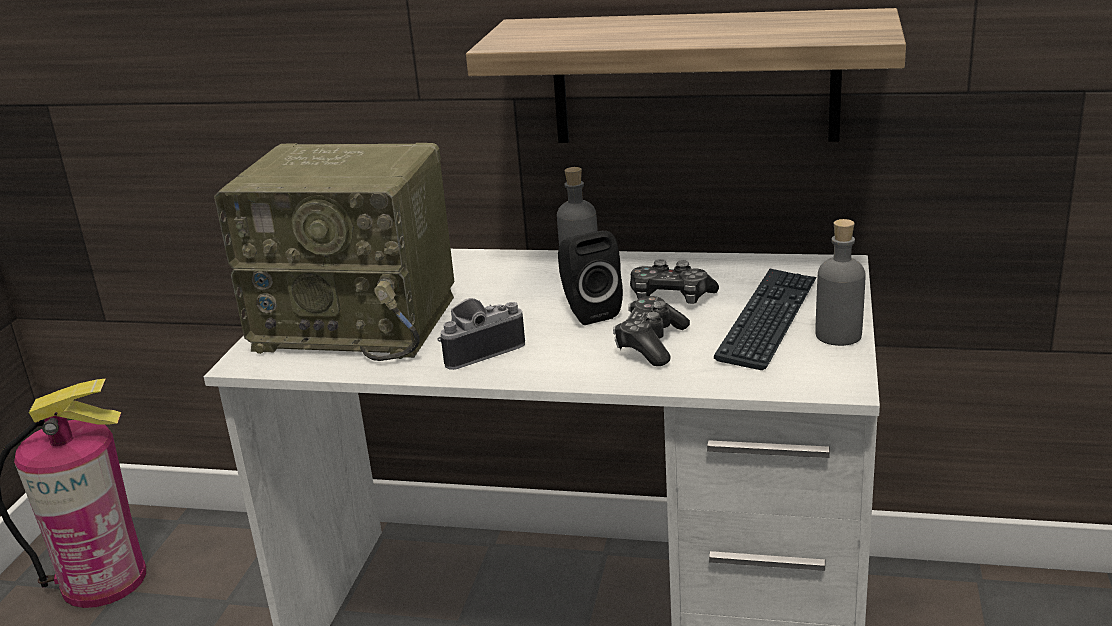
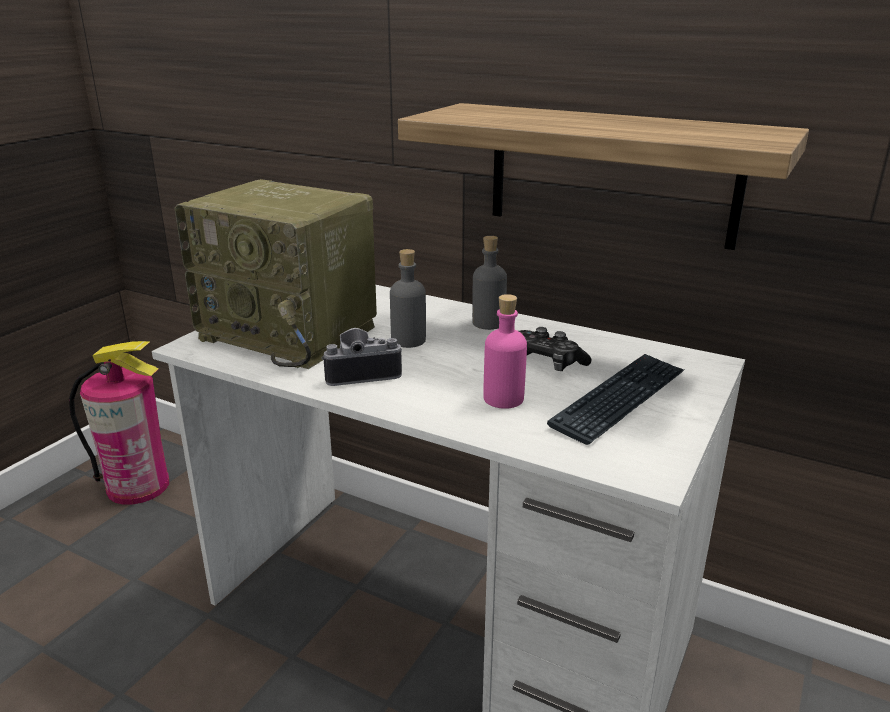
camera: 15 degrees right, 0 degrees up
(588, 311) = (470, 360): black speaker -> none
(651, 343) = (503, 398): game controller -> pink bottle
(838, 335) = (677, 427): grey bottle -> grey bottle (408, 340)

